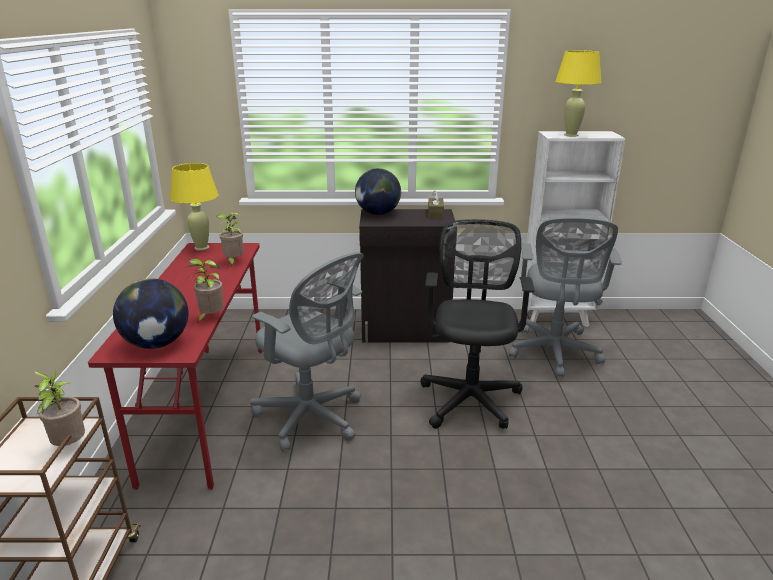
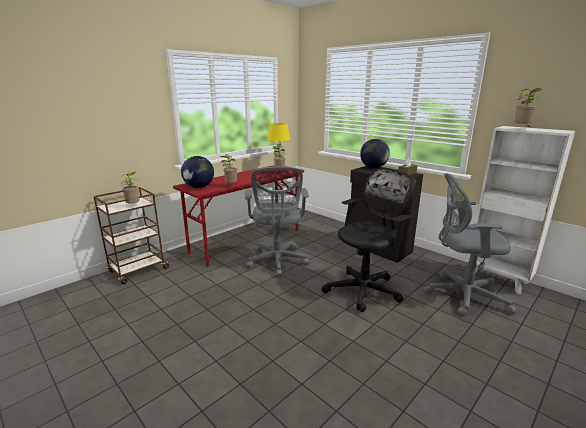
camera: 45 degrees right, 5 degrees down
(554, 353) = (461, 295): grey office chair -> grey office chair turned 45 degrees clockwise
(571, 135) = (522, 128): yellow table lamp -> potted plant

